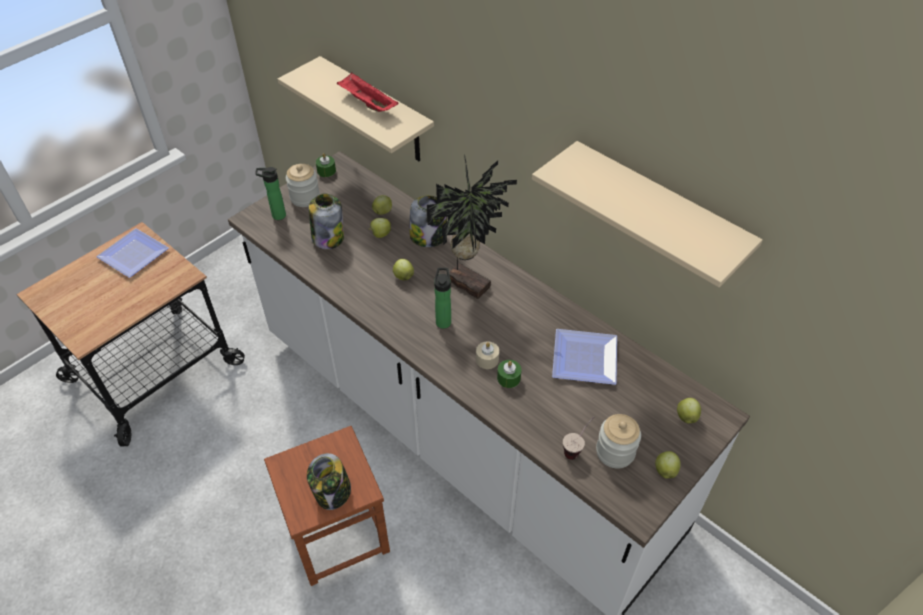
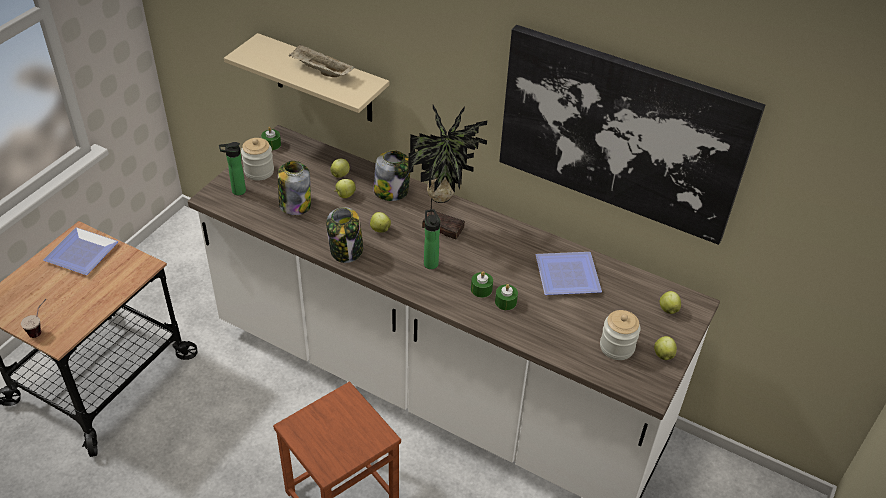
camera: 15 degrees left, 5 degrees down
(333, 493) = (351, 443): jar -> jar (346, 251)
(367, 103) = (320, 71): red tray -> beige tray
(487, 359) = (481, 289): beige candle -> green candle
(577, 448) = (583, 349): cup -> cup (41, 328)
(657, 215) = (620, 133): beige shelf -> picture

